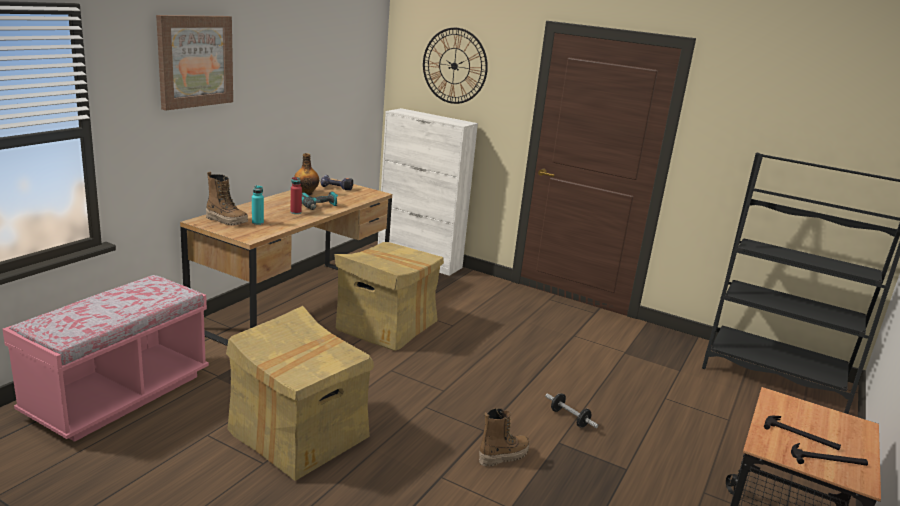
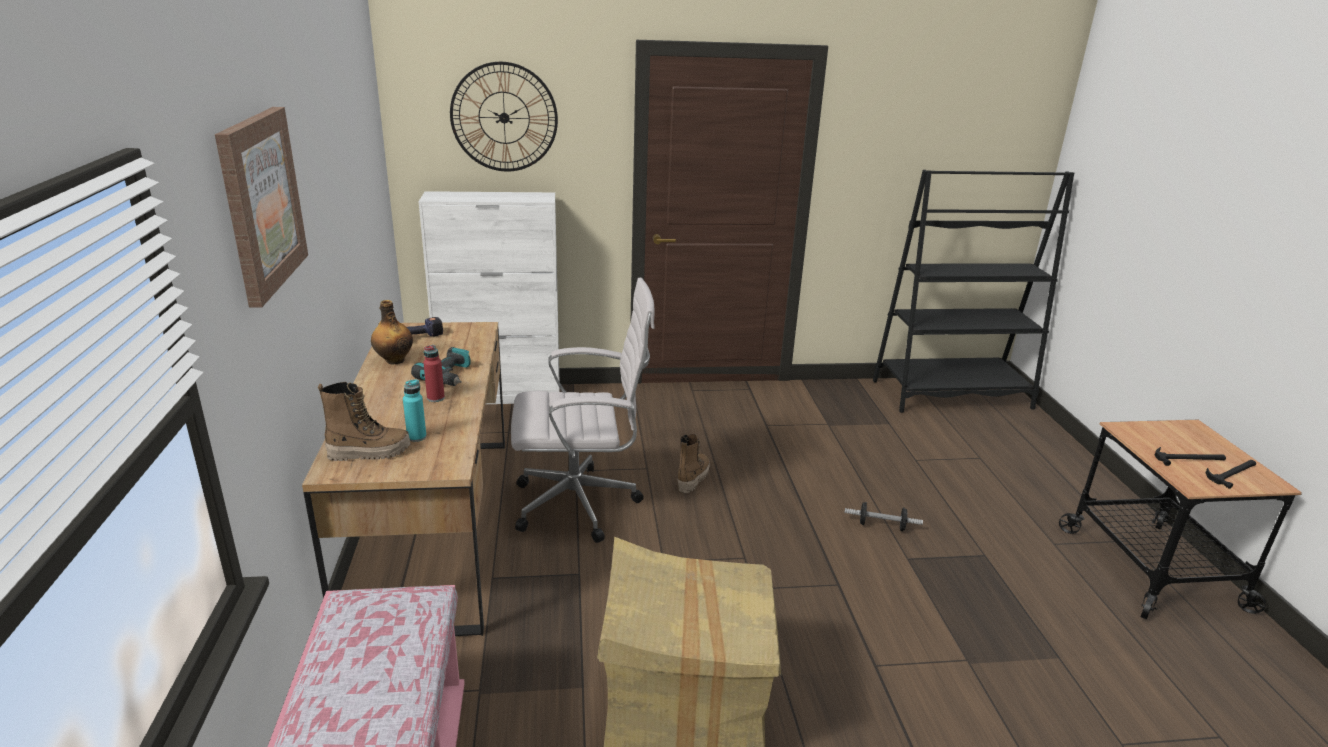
camera: 35 degrees left, 5 degrees up
(386, 326) = (582, 504): cardboard box -> white office chair
(503, 456) = (889, 604): boot -> boot (692, 478)

